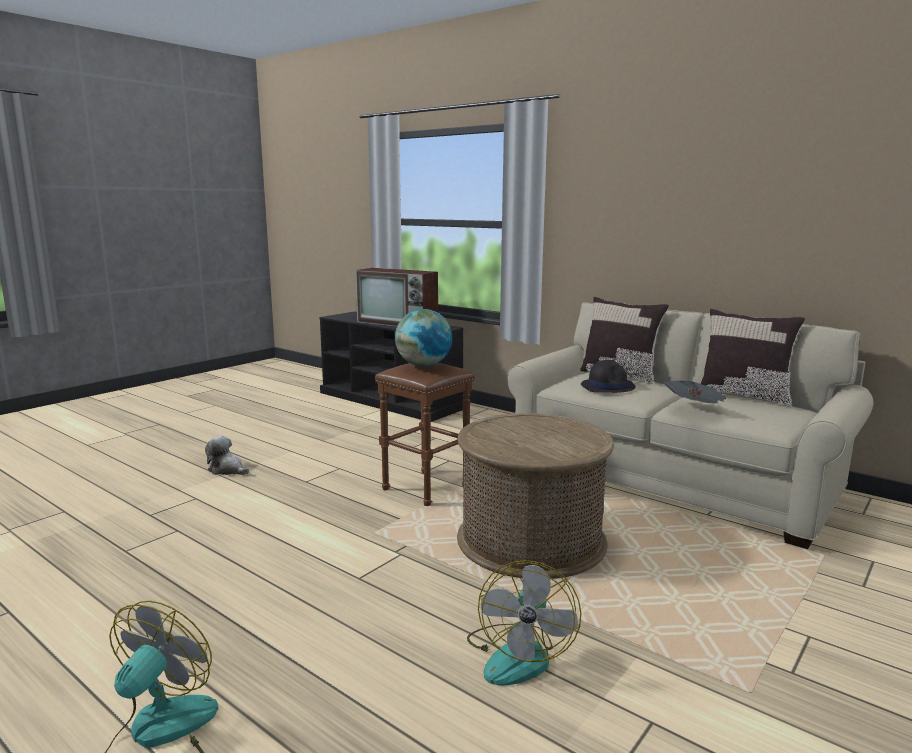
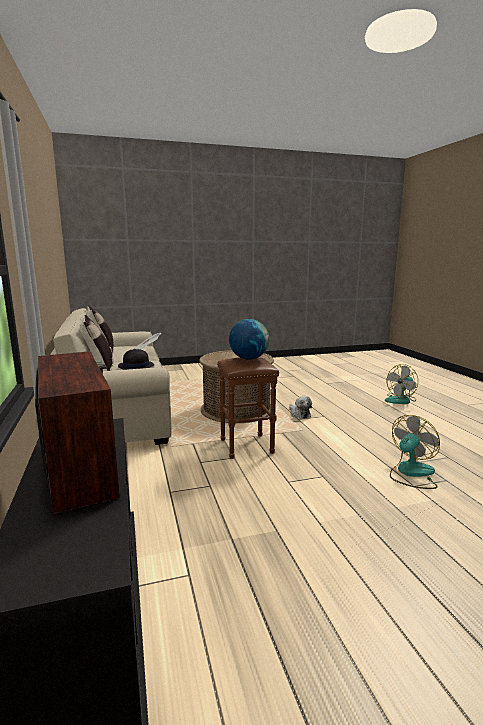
camera: 145 degrees left, 0 degrees up
(227, 470) = (390, 513): plush toy -> plush toy (299, 414)
(518, 655) = (289, 390): fan -> fan (411, 473)

